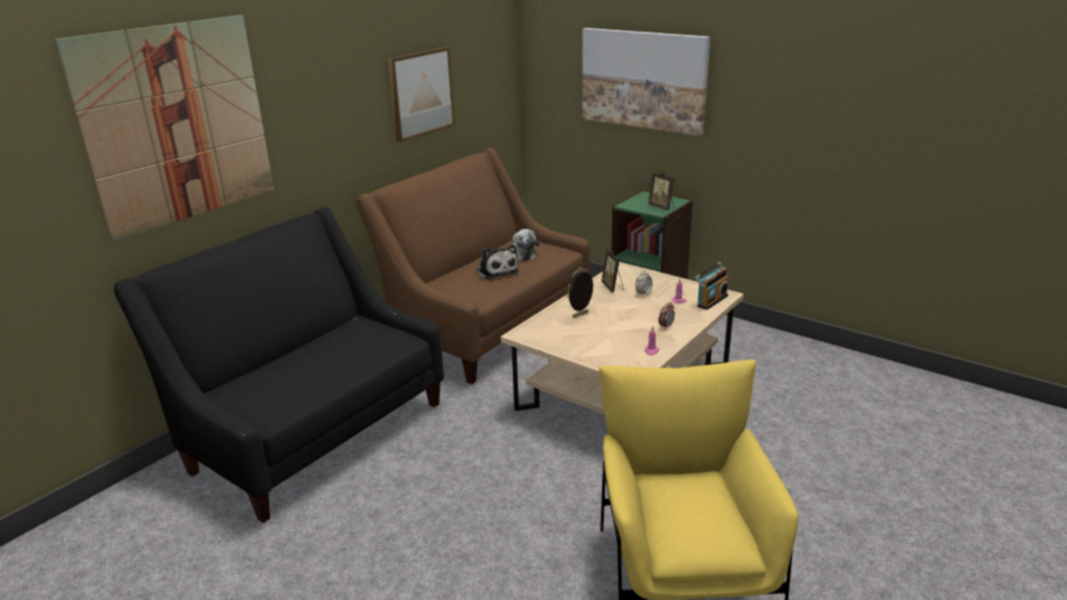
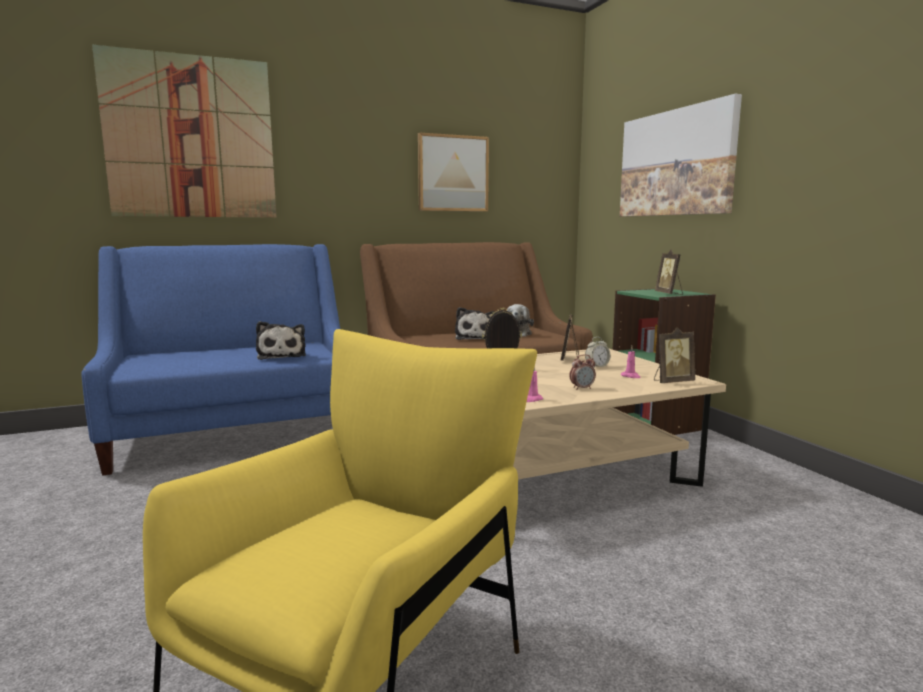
camera: 30 degrees right, 15 degrees down
(312, 432) = (235, 433): black sofa -> blue sofa
(370, 350) = (282, 355): none -> plush toy
(710, 300) = (672, 382): radio -> picture frame

